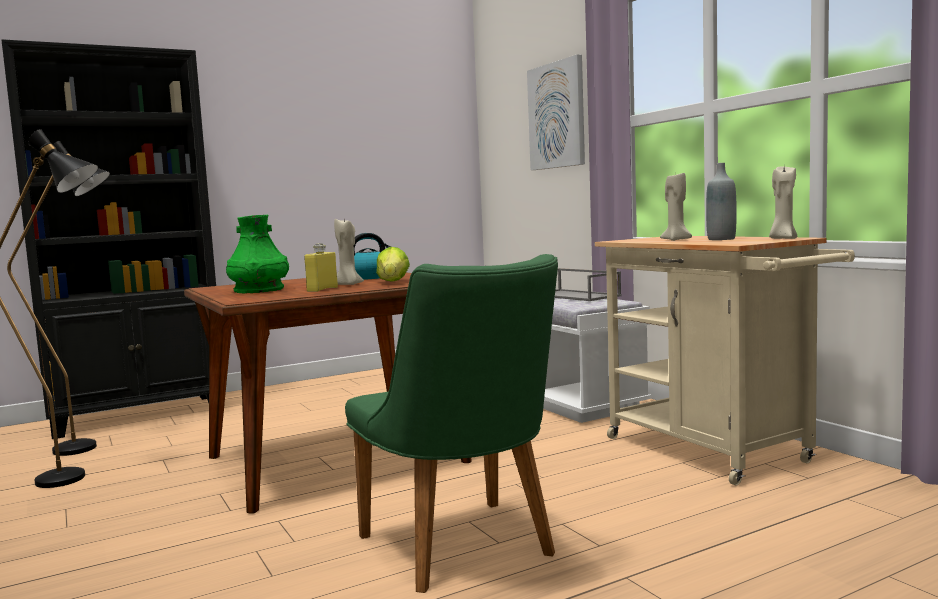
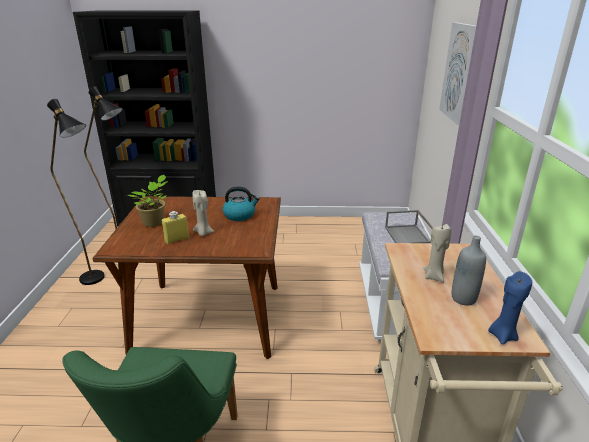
camera: 30 degrees right, 20 degrees up
(259, 290) = (155, 223): green vase -> potted plant
(392, 282) = (228, 239): lettuce -> none
(782, 239) = (502, 335): beige candle -> blue candle

